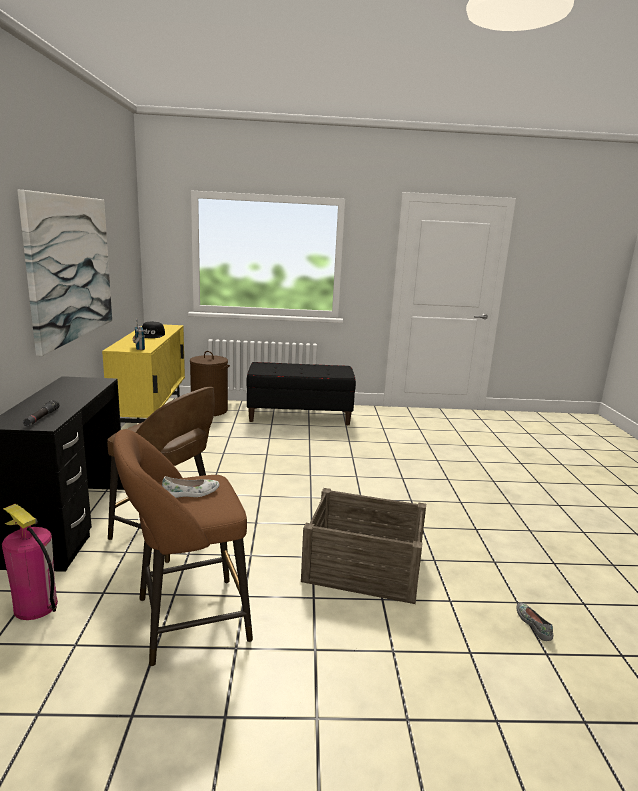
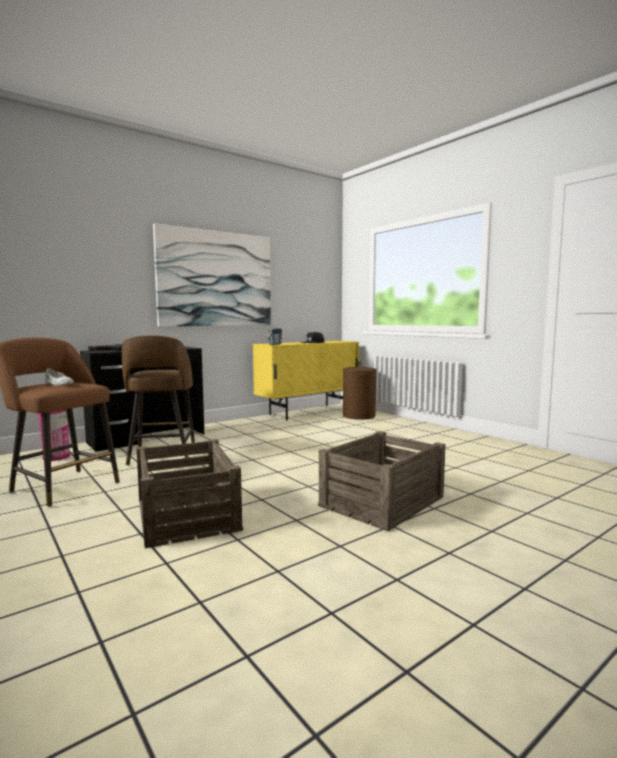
camera: 55 degrees right, 10 degrees down
(300, 416) = (421, 433): black bench -> none
(421, 487) = (383, 501): none -> crate
(534, 624) = (159, 622): grey shoe -> none

